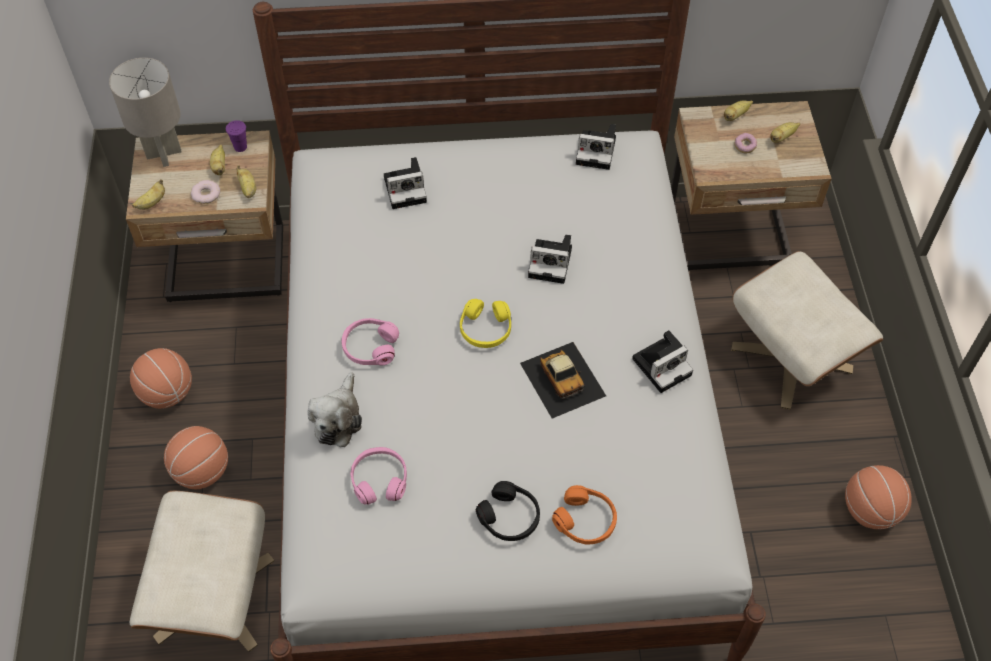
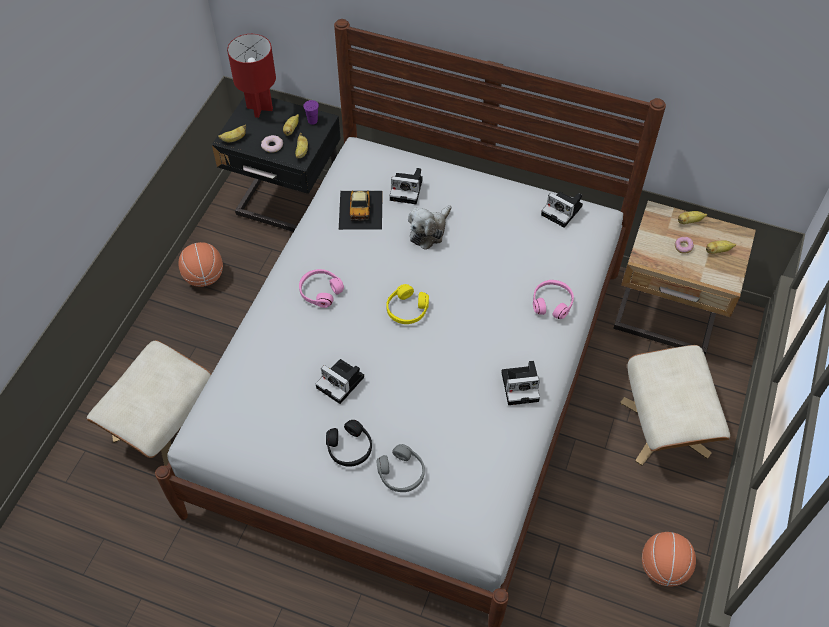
camera: 25 degrees right, 0 degrees up
(164, 154) = (260, 108): grey table lamp -> red table lamp
(201, 472) = (199, 339): basketball -> none
(227, 267) = (287, 206): beige nightstand -> black nightstand
(338, 418) = (272, 332): plush toy -> plush toy (429, 231)
(379, 480) = (276, 385): pink headphones -> pink headphones (552, 302)
(552, 262) = (482, 280): camera -> camera (342, 383)
(562, 378) = (442, 366): toy car -> toy car (361, 209)
(585, 520) = (401, 473): orange headphones -> grey headphones

